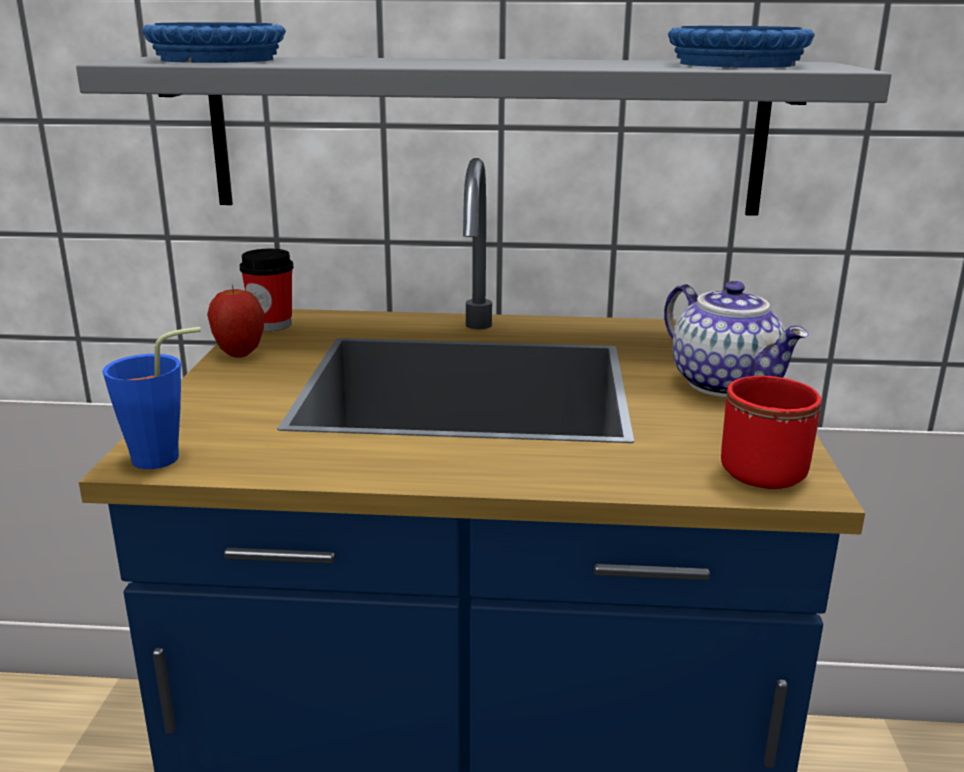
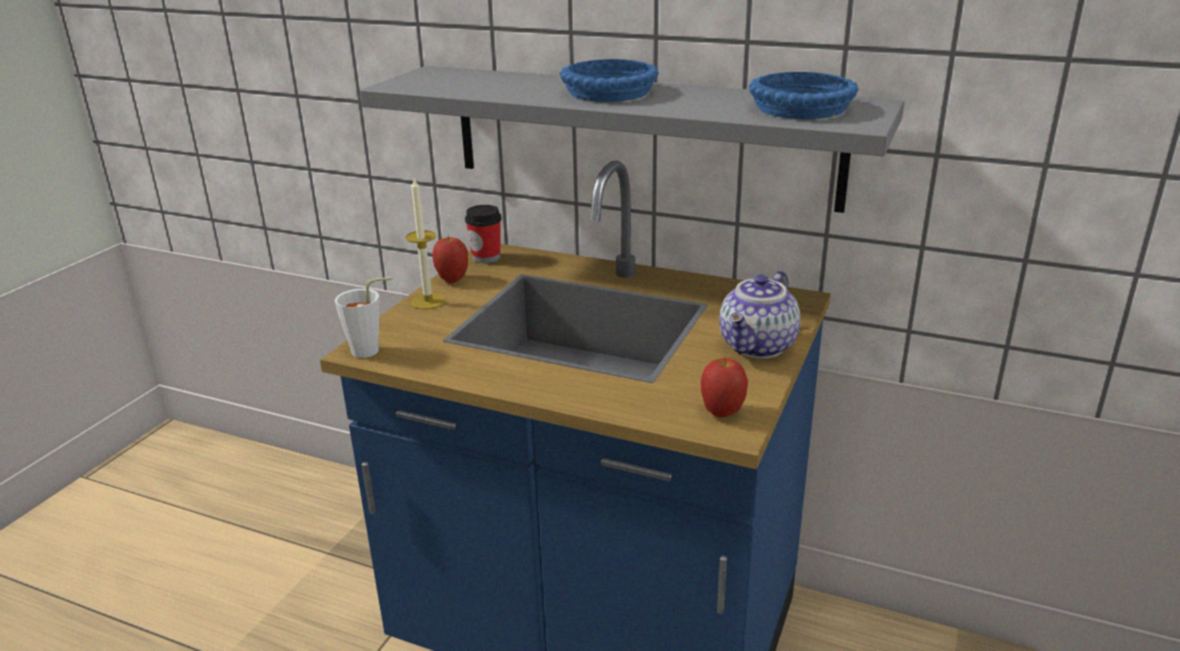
camera: 20 degrees right, 5 degrees up
(167, 457) = (371, 351): blue cup -> white cup
(219, 59) = (452, 82): blue bowl -> blue bowl (610, 92)
(219, 383) = (428, 301): none -> candle
(726, 384) = (759, 347): teapot -> teapot turned 45 degrees clockwise
(763, 466) = (722, 413): red mug -> apple

